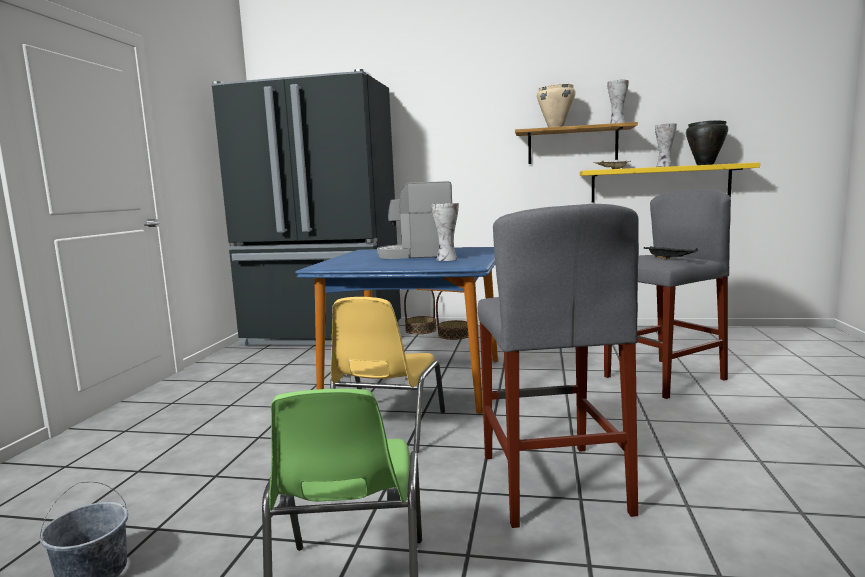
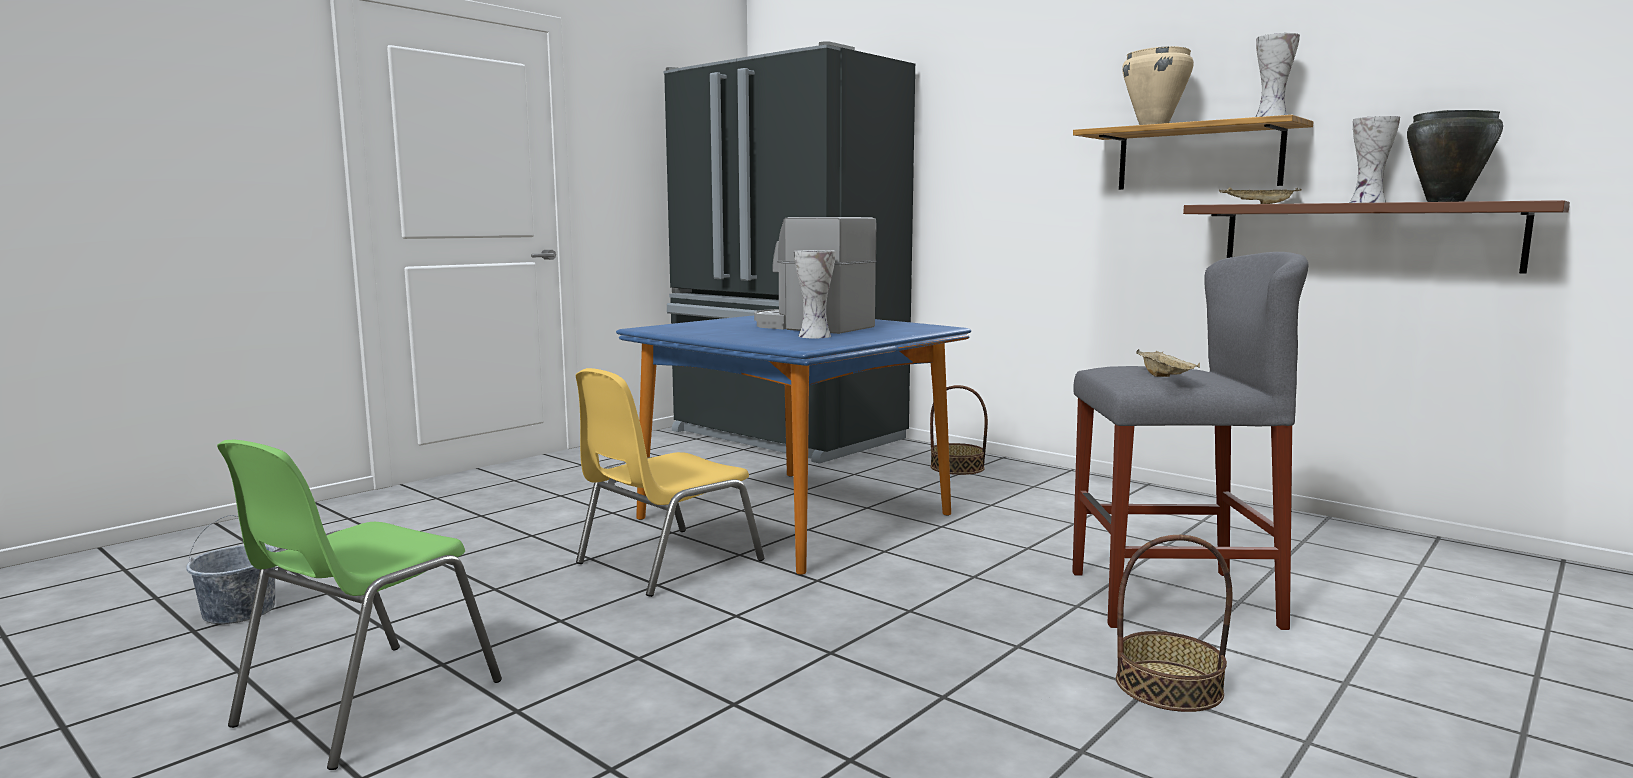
camera: 30 degrees right, 0 degrees up
(421, 330) = (923, 452): basket -> basket (1168, 686)
(552, 482) = (735, 676): grey stool -> none
(659, 184) = (1366, 236): yellow shelf -> brown shelf
(670, 259) = (1165, 377): black tray -> beige tray

